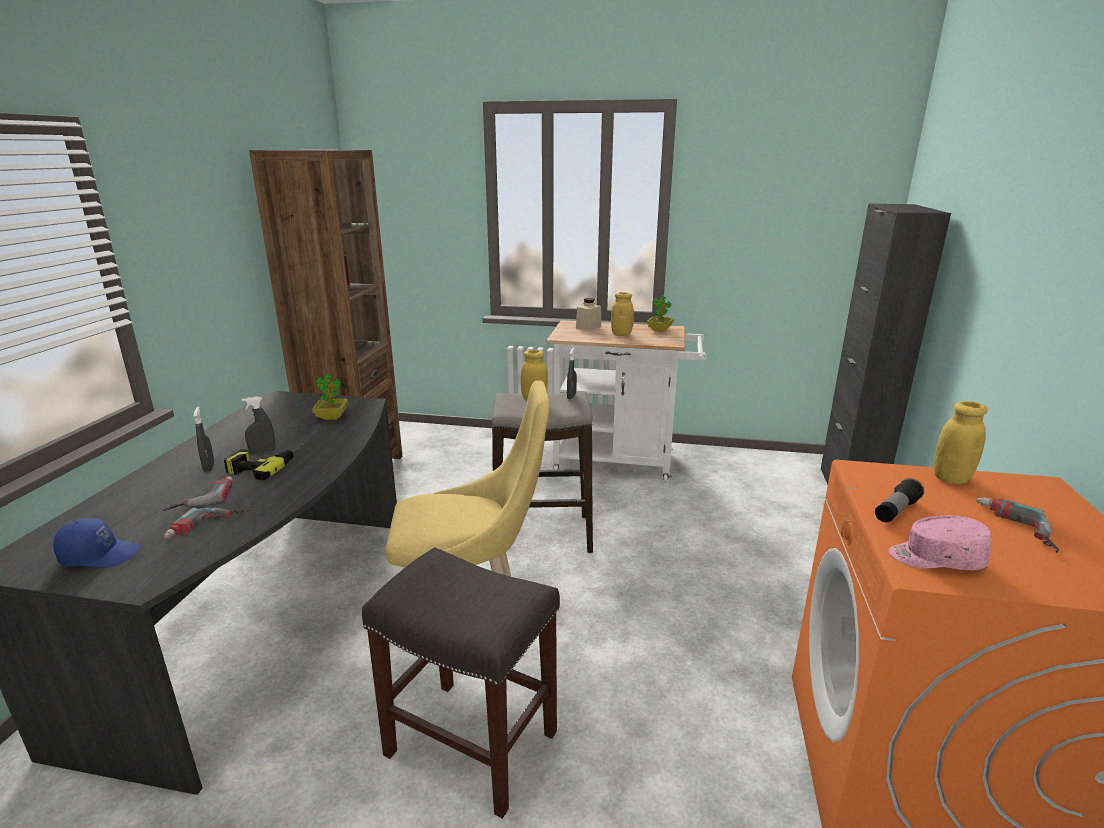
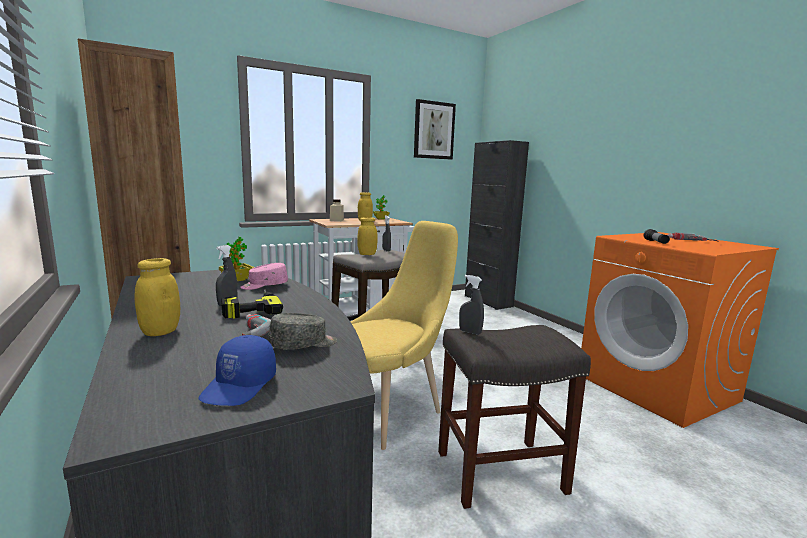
camera: 40 degrees left, 10 degrees down
(101, 555) = (240, 386): blue cap -> blue cap turned 150 degrees clockwise
(208, 528) = (304, 345): power drill -> grey cap
(209, 467) = (196, 320): grey spray bottle -> grey spray bottle (470, 332)
(797, 179) = (434, 130): none -> picture
(935, 558) = (700, 248): pink cap -> pink cap (264, 286)
(951, 478) = (640, 235): yellow jar -> yellow jar (160, 331)

